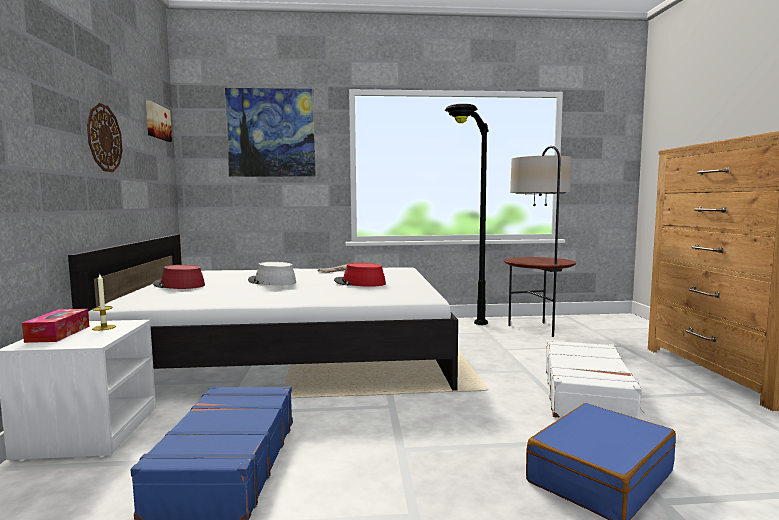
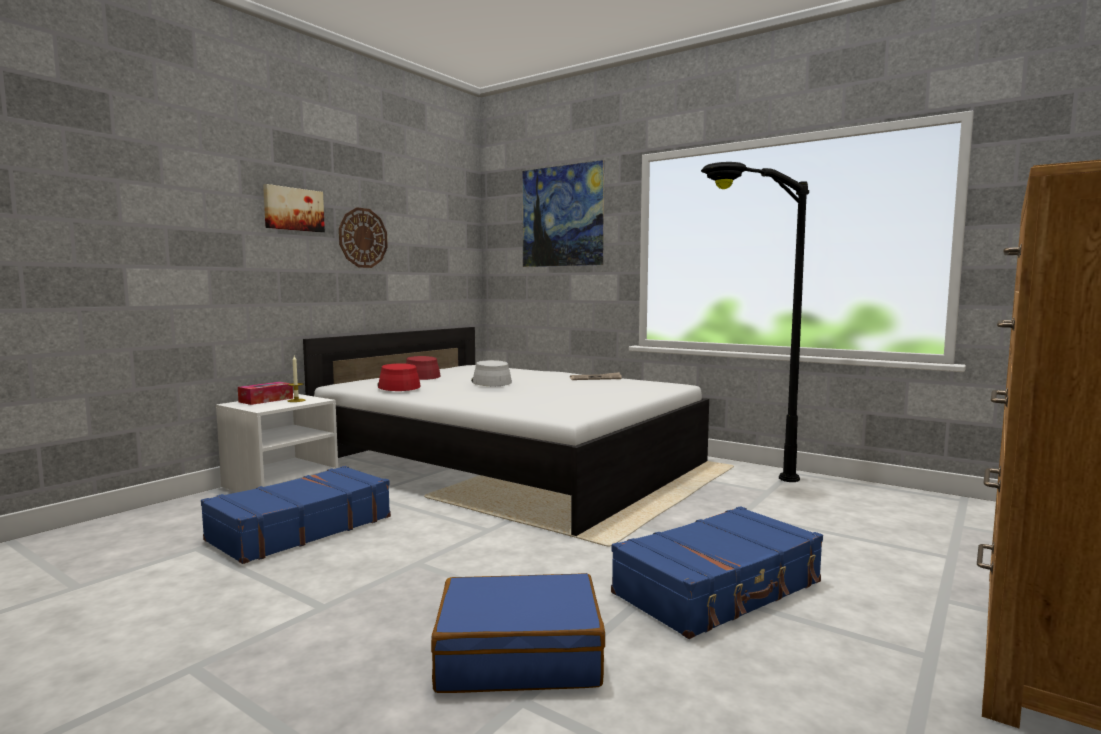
camera: 40 degrees right, 0 degrees up
(157, 122) = (449, 215): picture -> picture (293, 209)
(359, 283) = (560, 393): red hat -> red hat (398, 386)
(537, 329) = (857, 504): floor lamp -> none
(587, 394) = (719, 589): white suitcase -> blue suitcase

